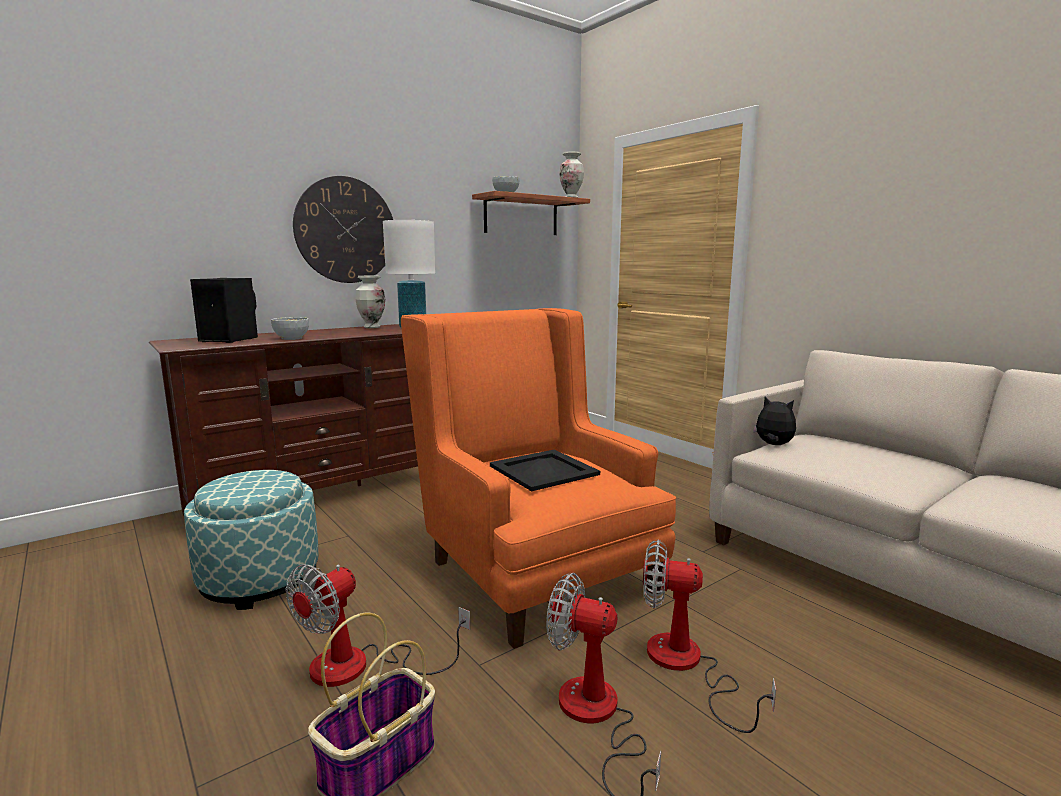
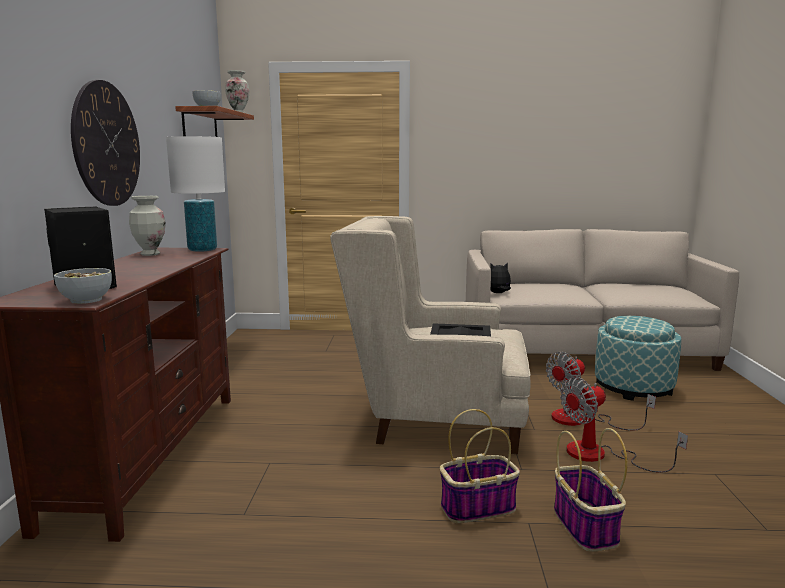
camera: 50 degrees left, 0 degrees up
(259, 579) = (284, 520): ottoman -> ottoman (633, 387)
(291, 338) = (150, 274): bowl -> bowl (86, 300)
(360, 666) = (478, 507): fan -> basket
(531, 568) = (433, 418): orange armchair -> beige armchair

